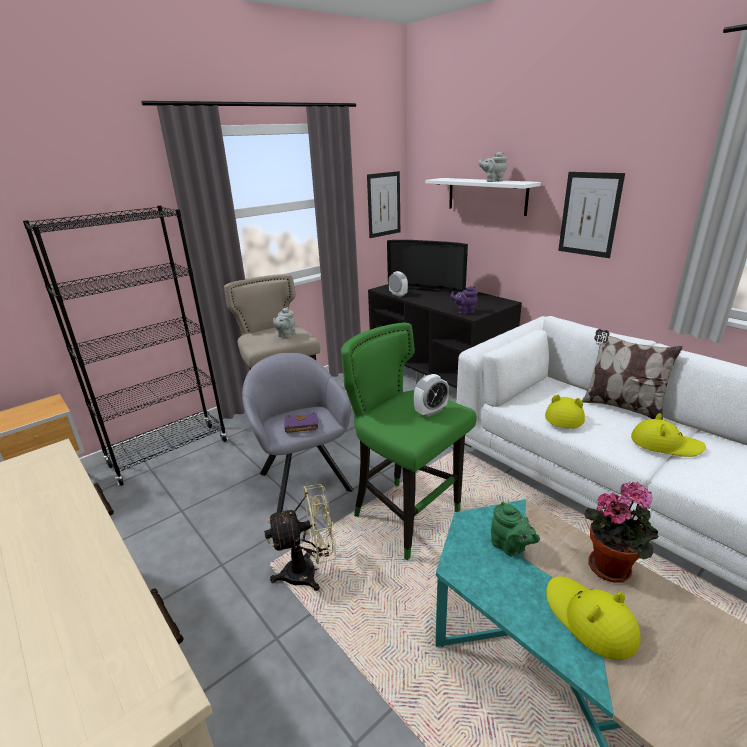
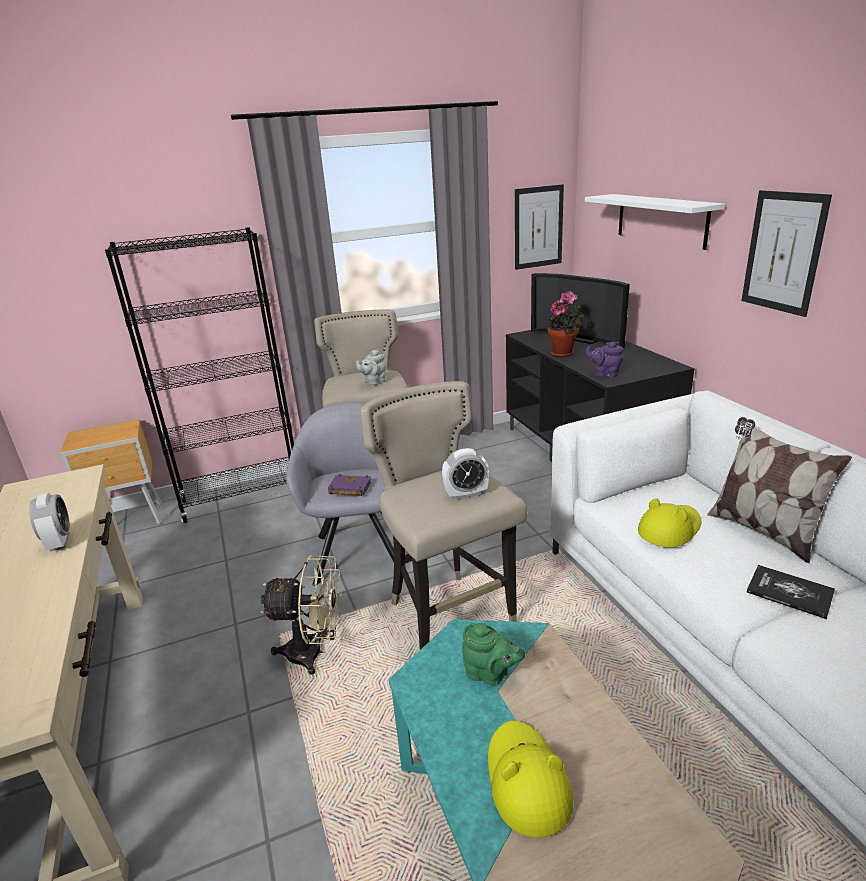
camera: 20 degrees right, 0 degrees up
(398, 294) = (537, 344): alarm clock -> alarm clock (59, 542)
(407, 517) = (450, 618): green stool -> beige stool
(492, 181) = (662, 201): grey teapot -> none
(510, 547) = (490, 674): green teapot -> green teapot turned 45 degrees counterclockwise
(612, 566) = (601, 729): potted plant -> potted plant (564, 353)
(665, 444) = (789, 592): yellow hat -> book

